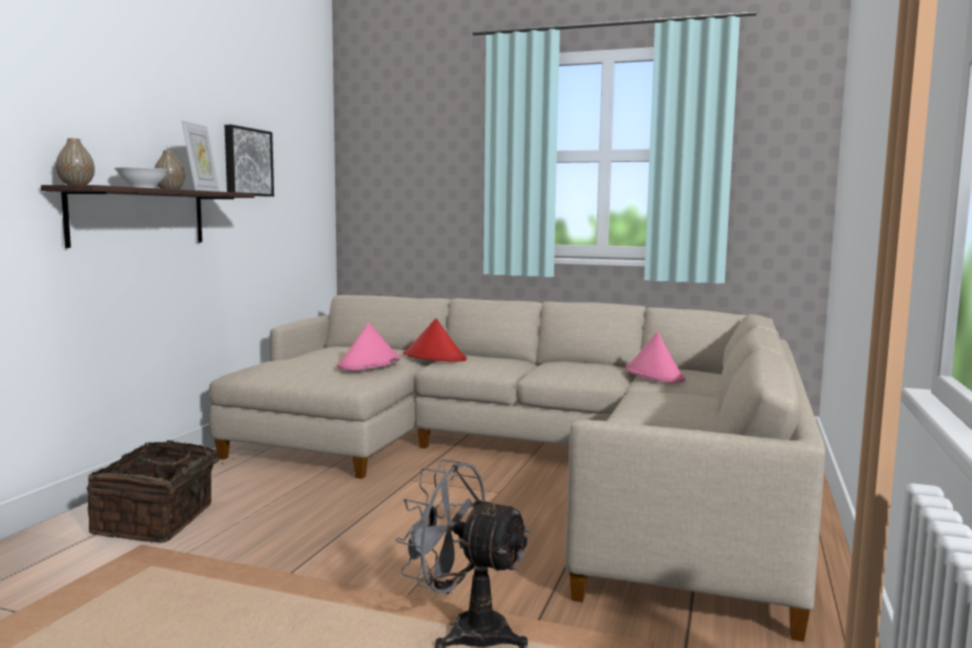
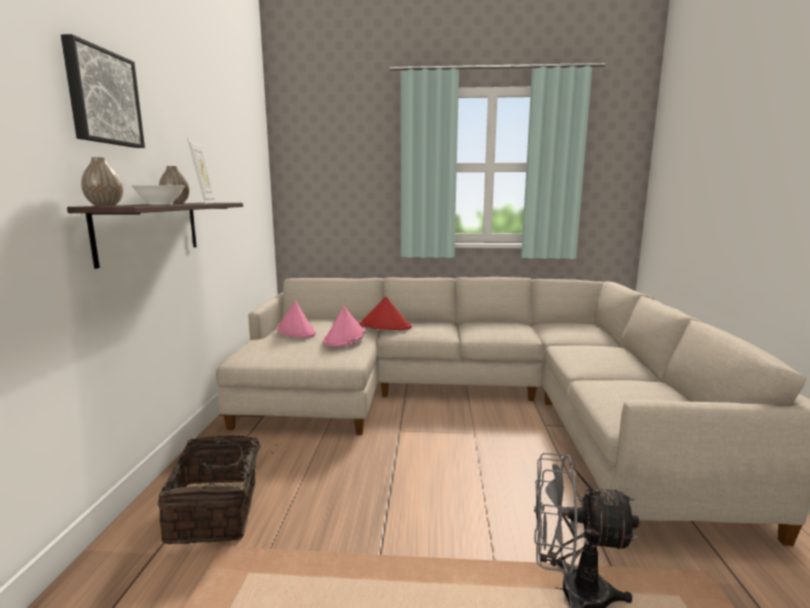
camera: 15 degrees left, 5 degrees up
(247, 162) = (219, 173): picture -> picture (102, 97)
(654, 374) = (554, 329): pink hat -> pink hat (296, 331)

